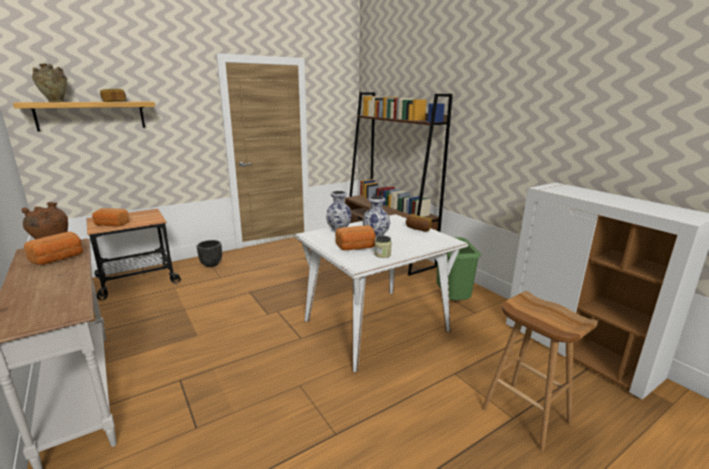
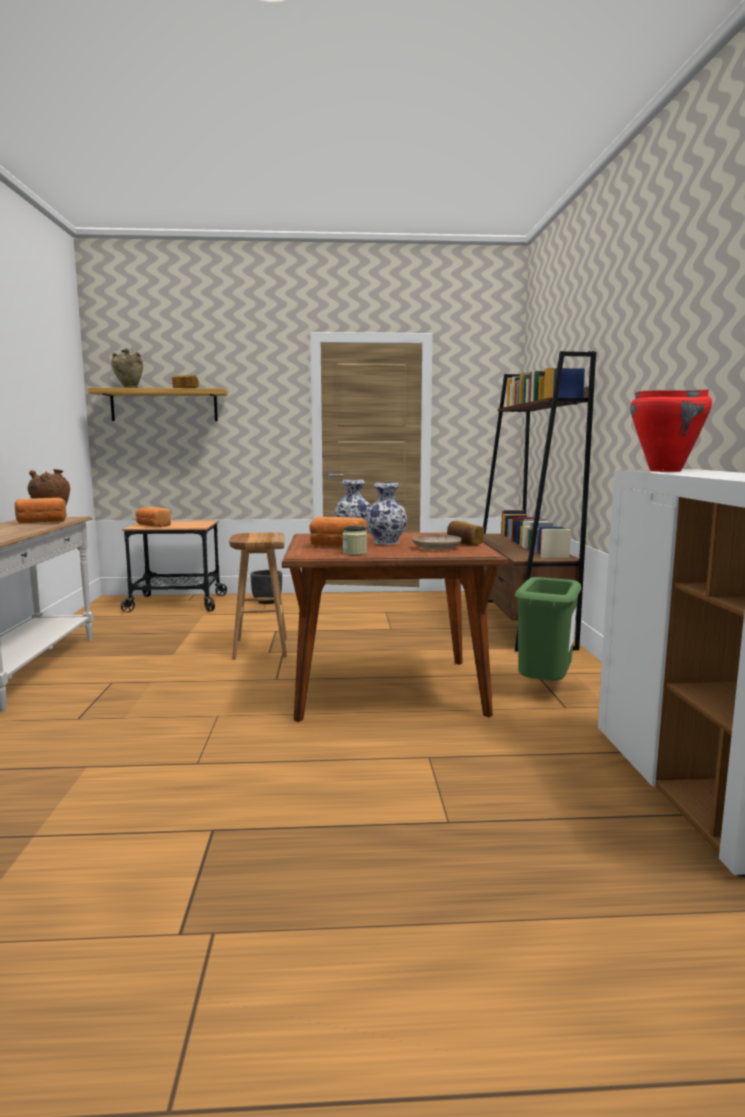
camera: 30 degrees right, 10 degrees down
(376, 325) = (388, 688): white dining table -> brown dining table
(415, 238) = (436, 548): none -> beige plate
(524, 416) = (470, 825): brown stool -> brown stool (260, 648)
(567, 192) = (666, 471): none -> red cooking pot

